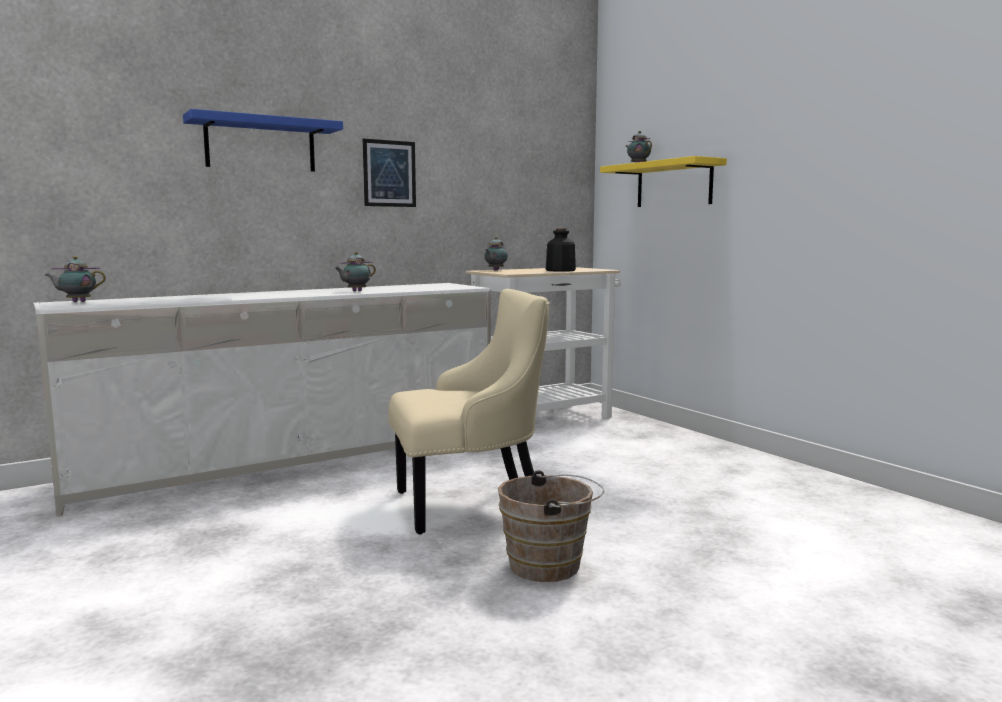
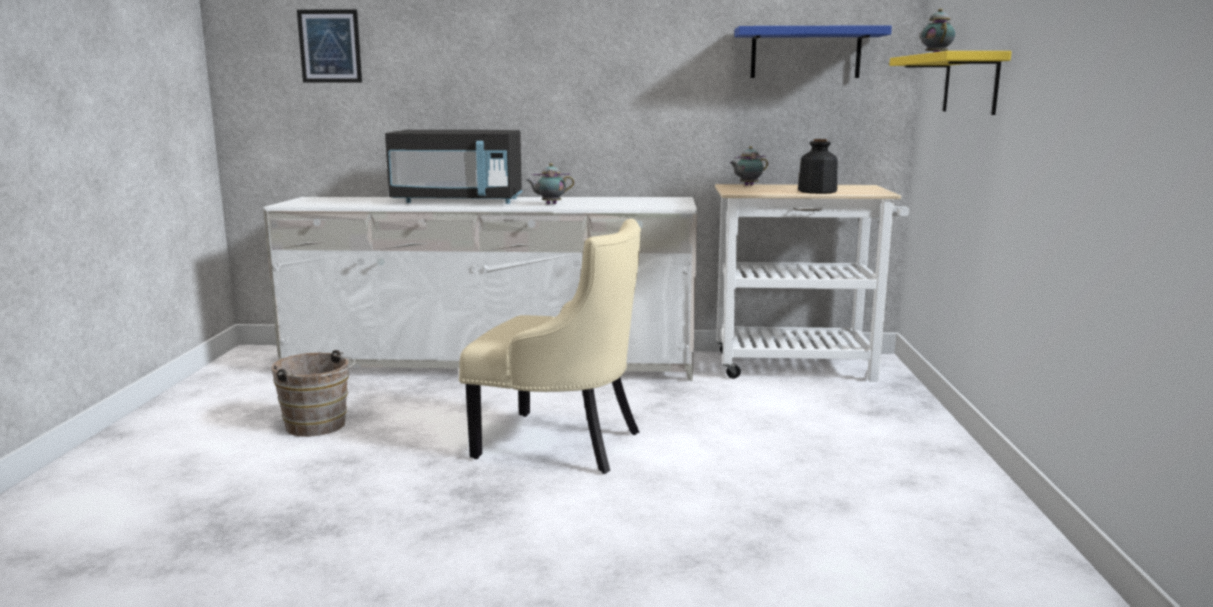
camera: 35 degrees right, 5 degrees up
(77, 302) = (317, 199): teapot -> none
(256, 294) = (458, 201): none -> black microwave
(260, 145) = (490, 52): blue shelf -> blue shelf (805, 53)
(389, 173) = (627, 74): picture -> picture (330, 46)
(550, 566) = (524, 523): brown bucket -> brown bucket (319, 426)

